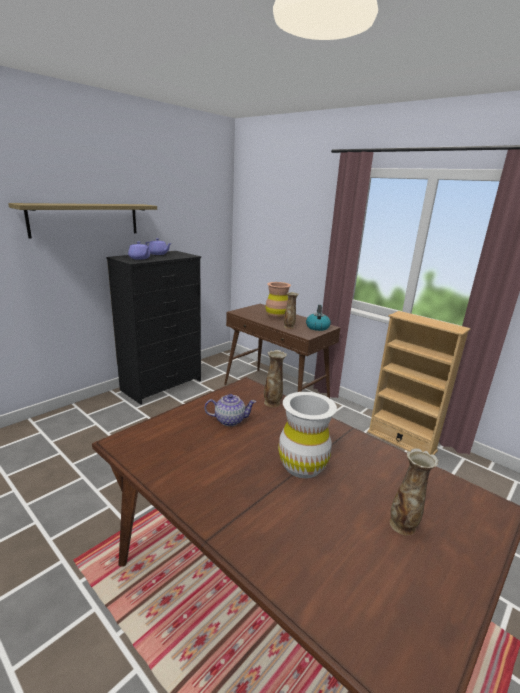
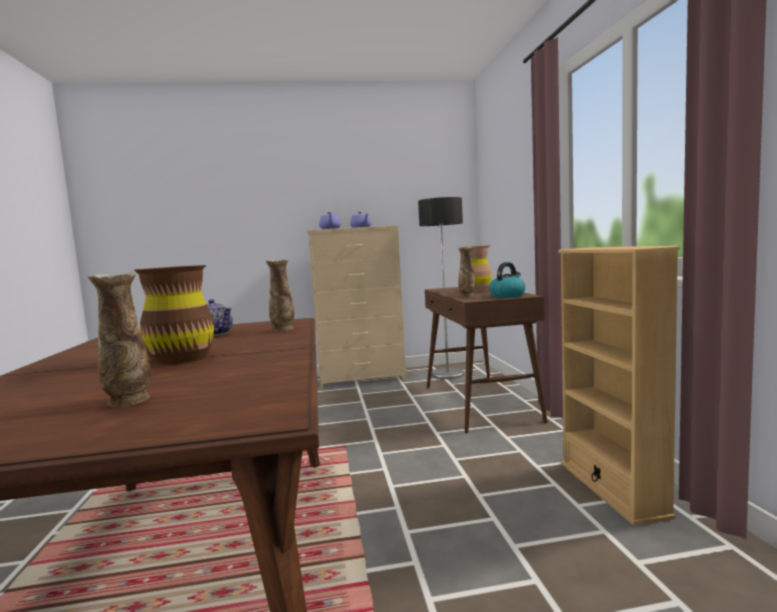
camera: 40 degrees right, 15 degrees down
(85, 219) = (291, 197): shelf -> none
(162, 385) = (362, 380): black dresser -> beige dresser
(223, 368) = (448, 374): none -> floor lamp
(302, 466) = (181, 358): white vase -> brown vase

